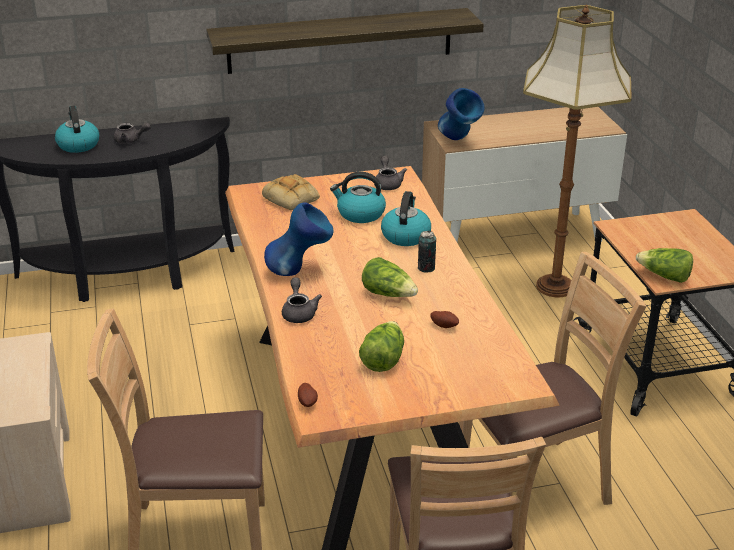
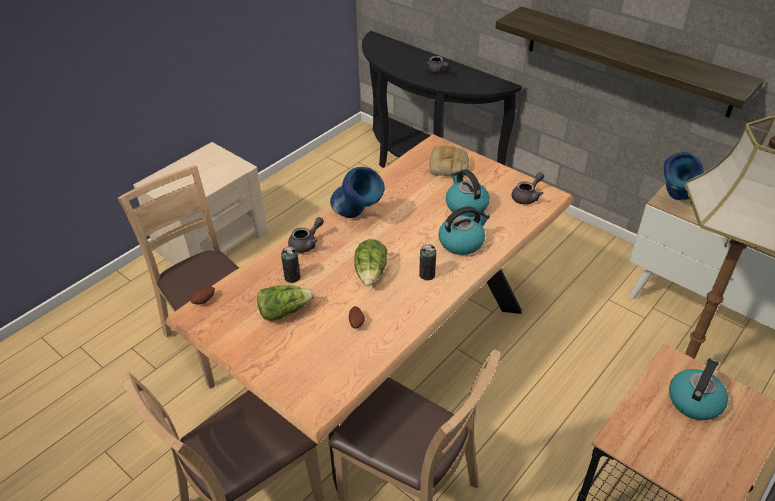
camera: 55 degrees right, 10 degrees up
(78, 145) = (407, 58): kettle -> kettle (694, 400)
(339, 338) = (292, 277): none -> can
(664, 276) = (628, 437): lettuce -> none

